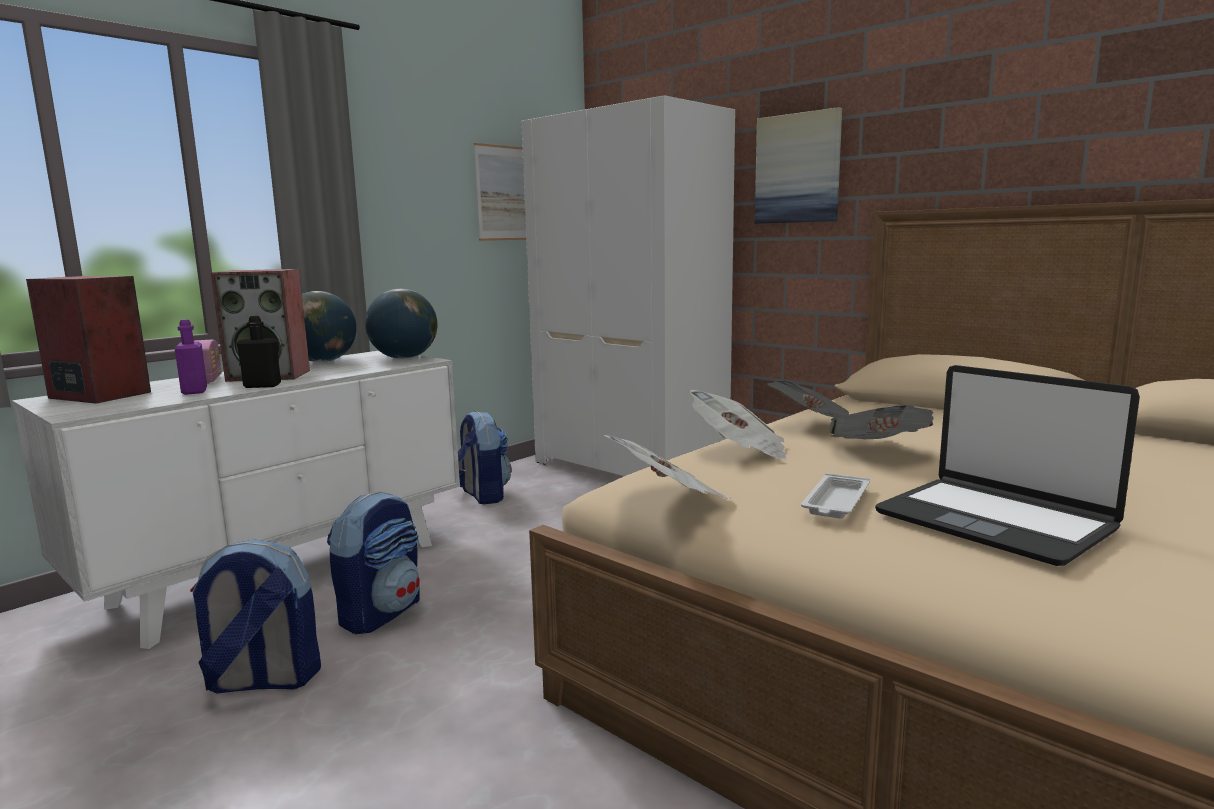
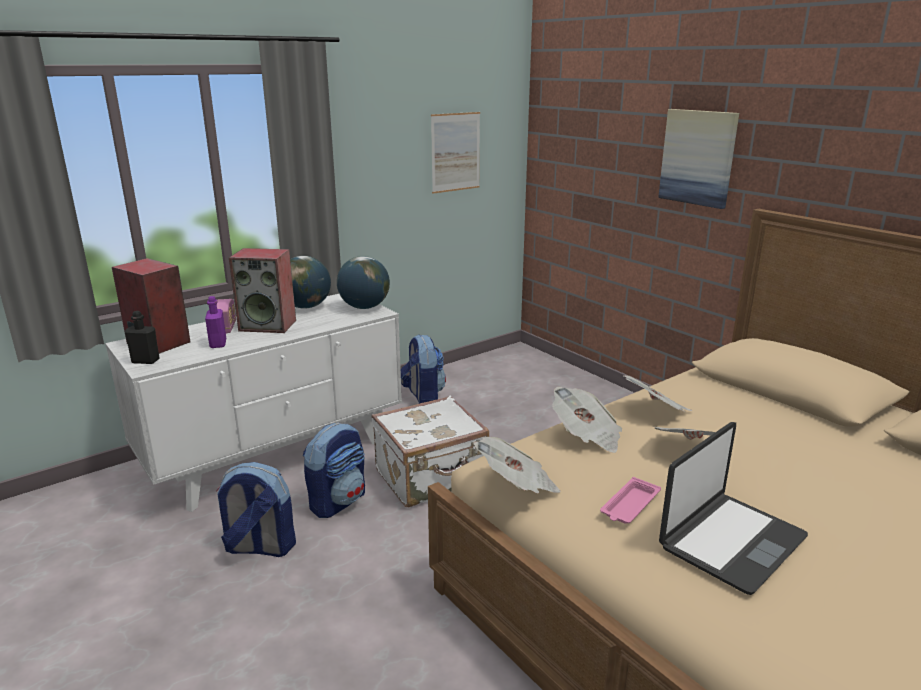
camera: 10 degrees right, 10 degrees up
(262, 386) = (262, 341): black bottle -> black bottle (145, 361)
(512, 575) = (431, 478): none -> white suitcase
(632, 466) = (544, 377): white wardrobe -> none
(835, 502) = (629, 506): white tray -> pink tray
(994, 521) = (730, 541): laptop -> laptop turned 105 degrees counterclockwise

